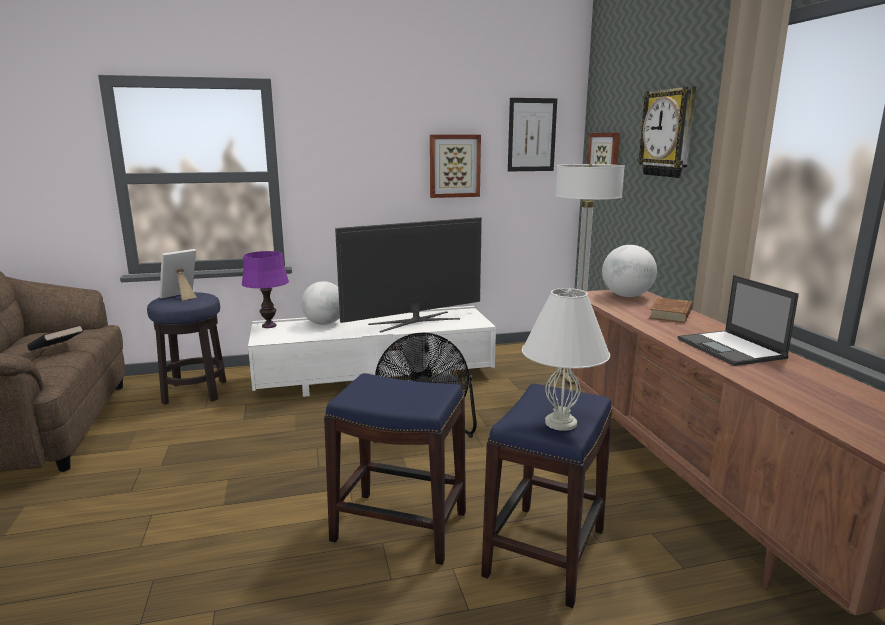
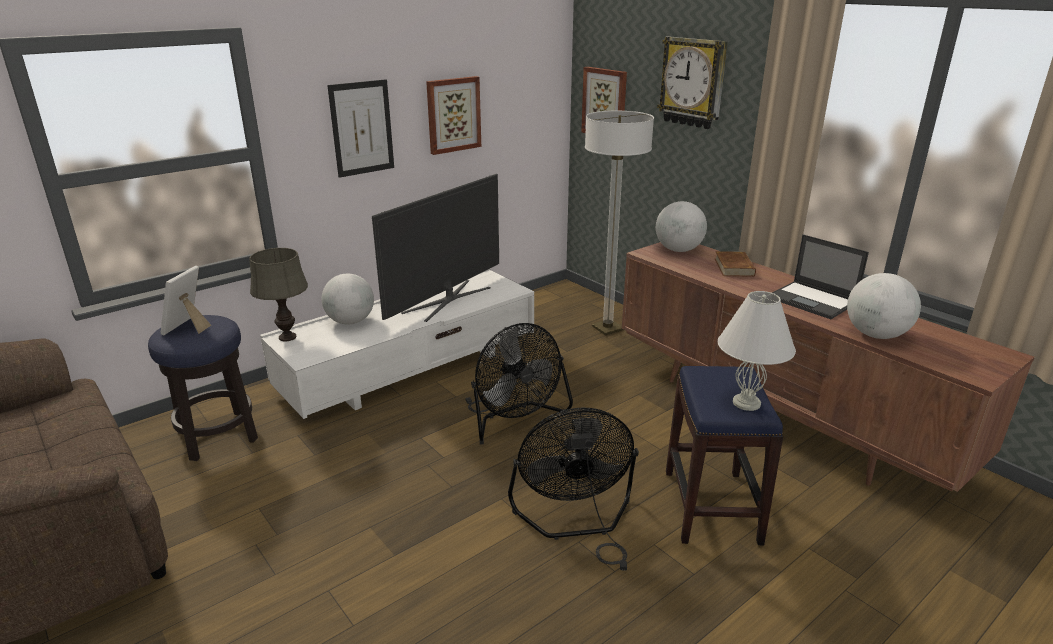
camera: 25 degrees left, 10 degrees up
(57, 349) = (68, 434): black book -> none
(269, 326) = (287, 337): purple table lamp -> grey table lamp
(399, 527) = (580, 523): stool -> black fan
(532, 135) = (525, 71): picture -> picture (362, 128)
(777, 387) = (875, 335): none -> globe

